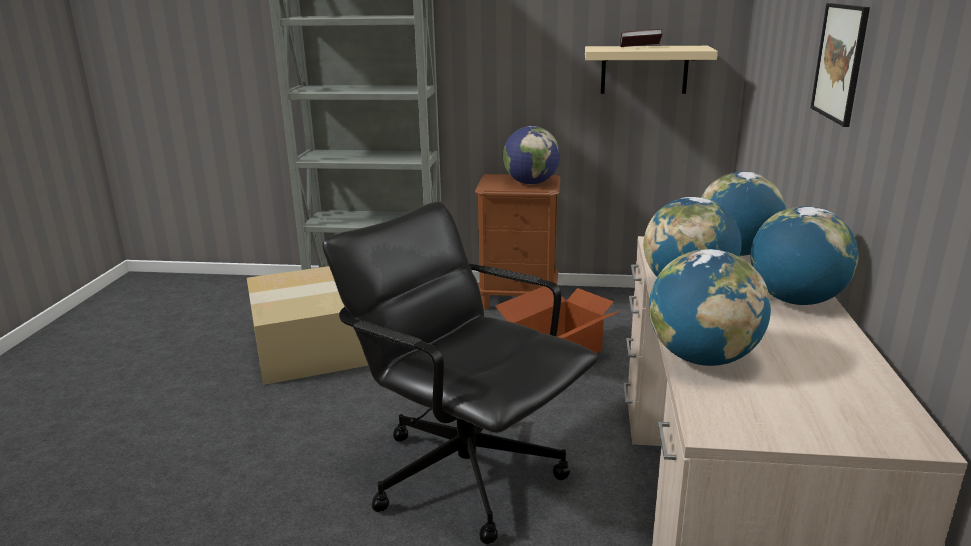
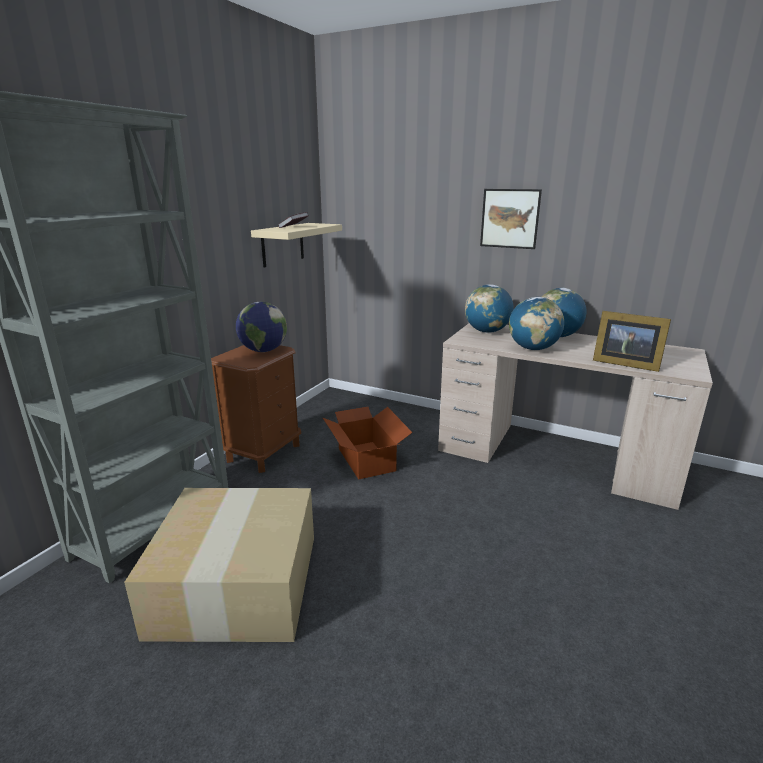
camera: 70 degrees left, 0 degrees up
(466, 472) = (498, 531): black office chair -> none
(702, 358) = (623, 363): globe -> picture frame

